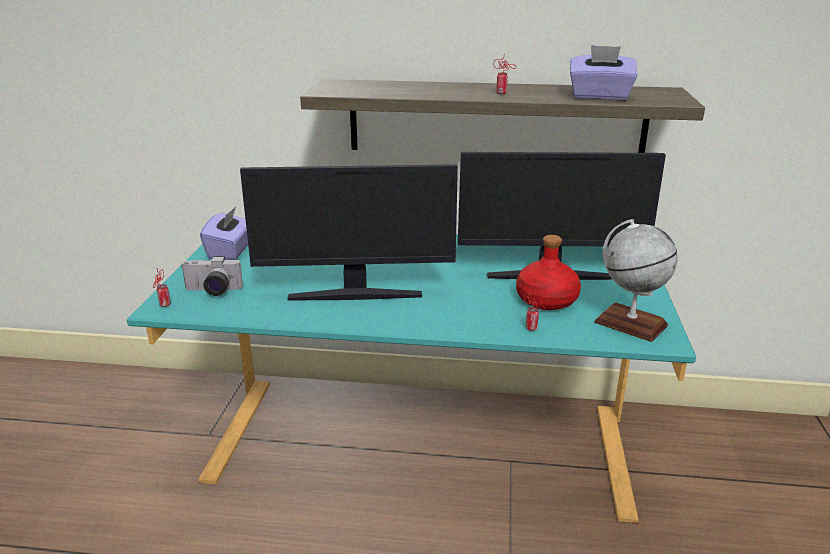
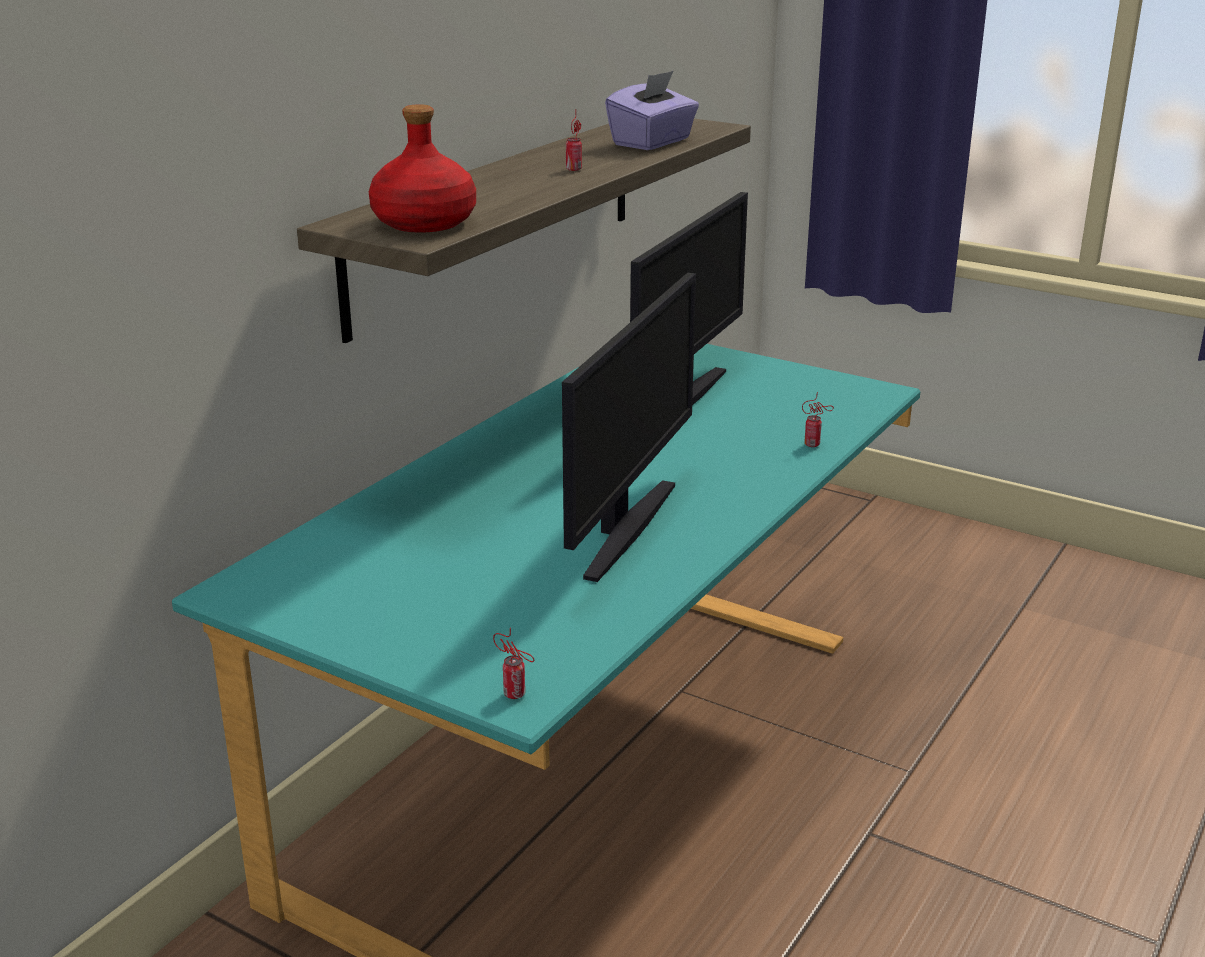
camera: 65 degrees left, 0 degrees up
(212, 291) = (500, 643): camera -> none
(230, 251) = (337, 606): purple tissue box -> none
(545, 300) = (747, 419): red bottle -> red bottle (424, 223)
(630, 323) = (837, 395): globe -> none

